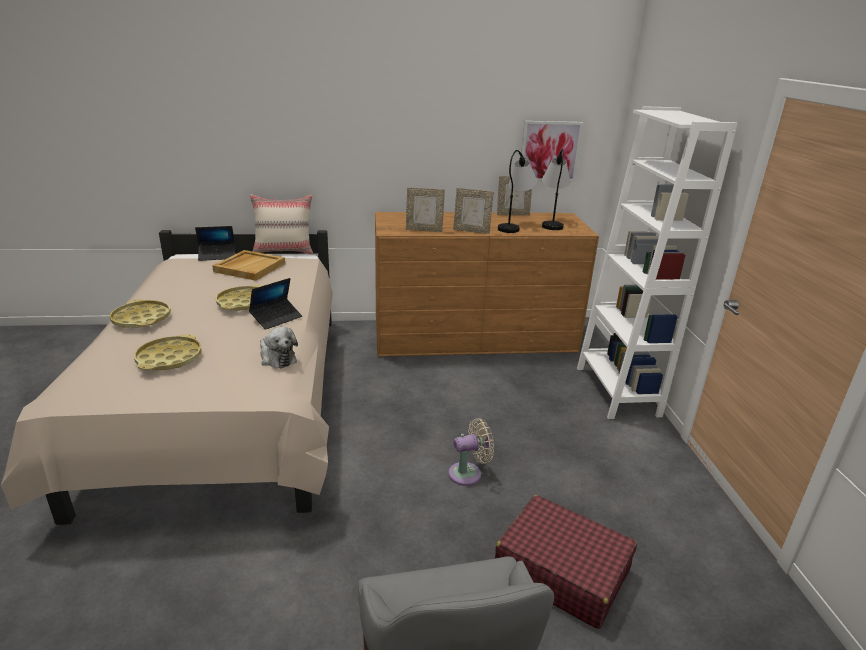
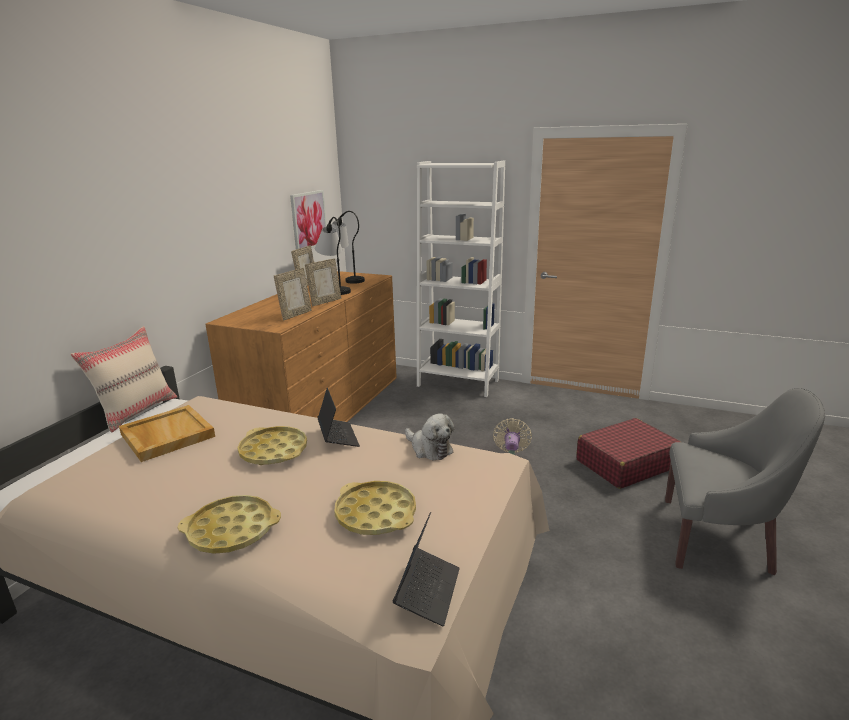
camera: 60 degrees left, 5 degrees down
(217, 256) = (83, 454): laptop -> laptop (427, 591)
(277, 358) = (429, 449): plush toy -> plush toy turned 60 degrees clockwise

